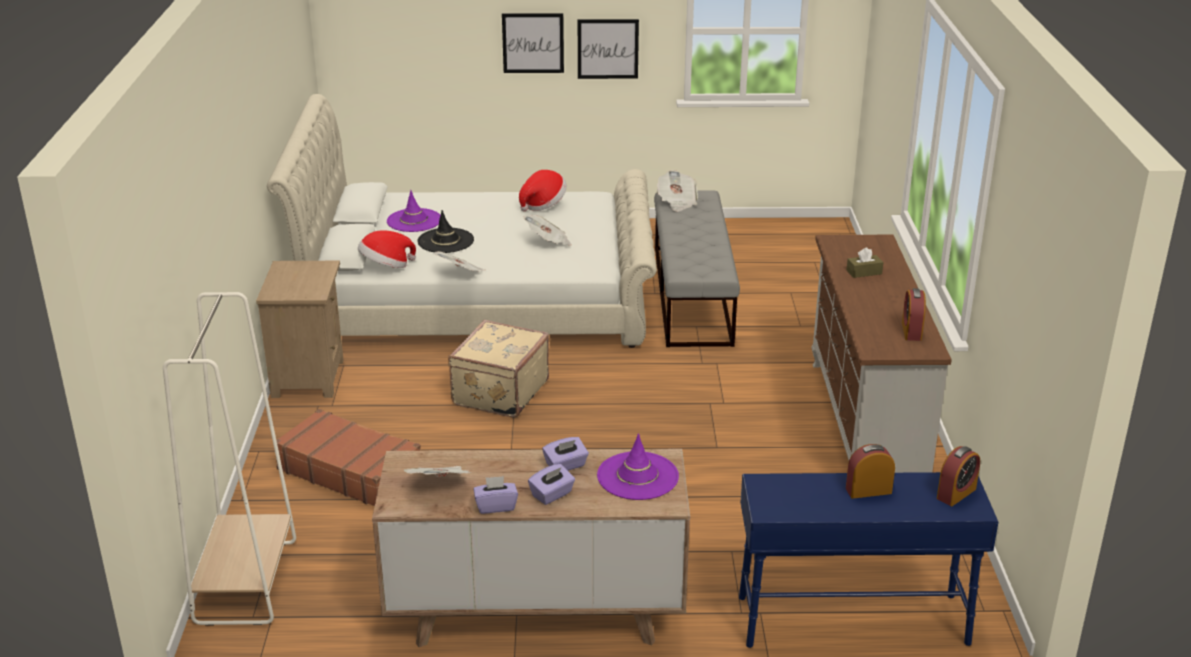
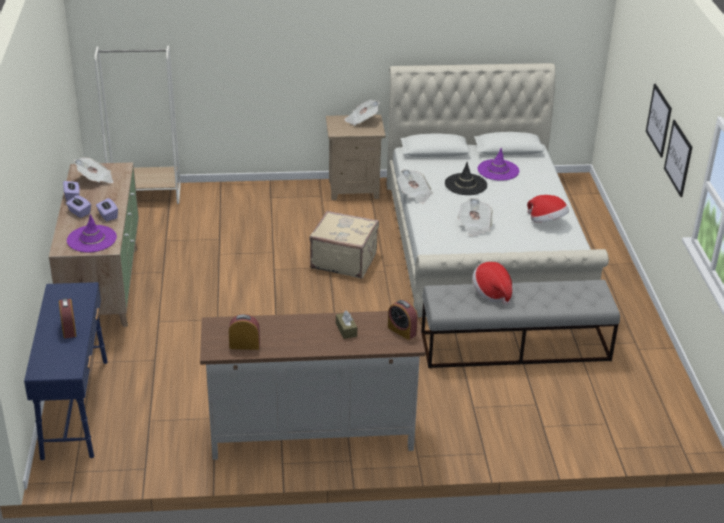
camera: 85 degrees right, 5 degrees up
(350, 470) = (249, 214): brown suitcase -> none
(386, 266) = (420, 166): hat -> hat (492, 293)
(677, 202) = (580, 288): newspaper -> newspaper (361, 120)
(956, 493) = (57, 365): alarm clock -> alarm clock (402, 331)

